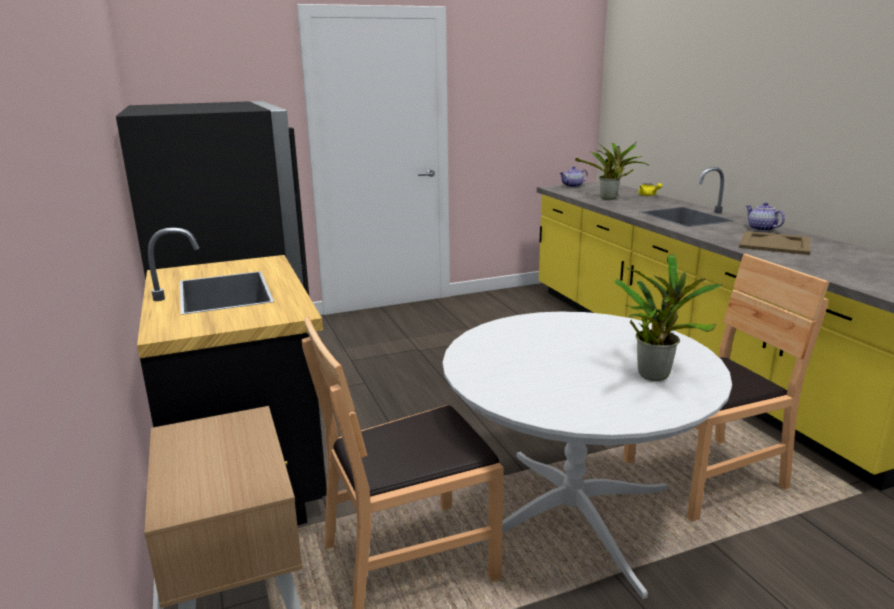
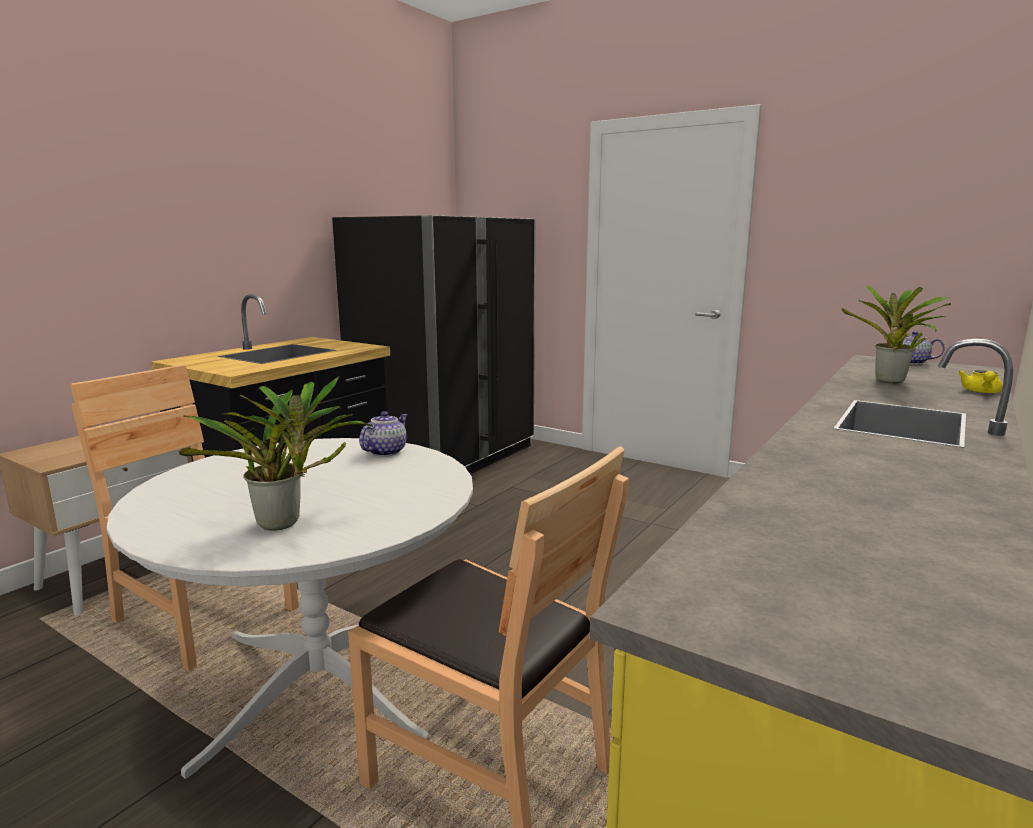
camera: 55 degrees right, 5 degrees down
(761, 229) = (951, 467): teapot -> teapot (385, 451)
(775, 244) = (861, 484): beige tray -> none

